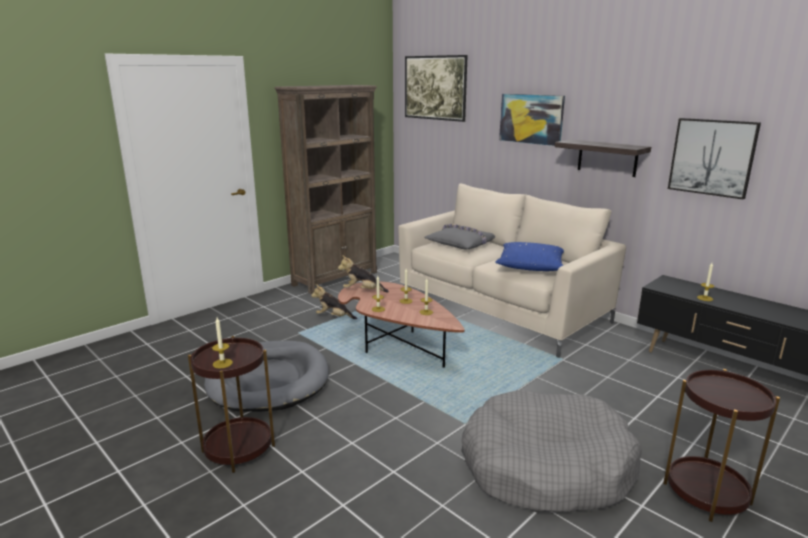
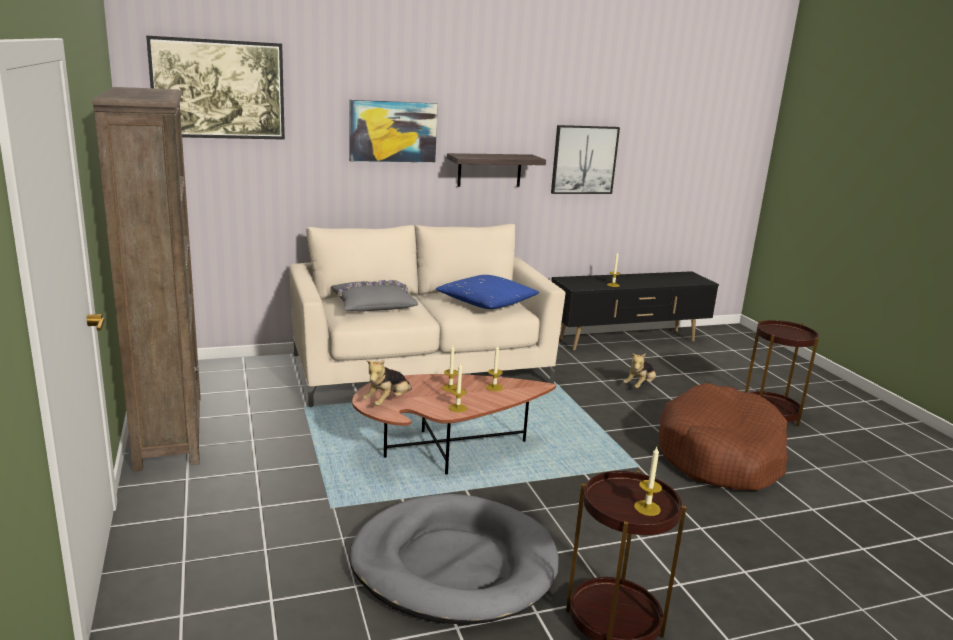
camera: 65 degrees left, 0 degrees up
(334, 317) = (312, 468): plush toy -> plush toy (640, 386)
(545, 467) = (721, 455): grey dog bed -> brown dog bed

